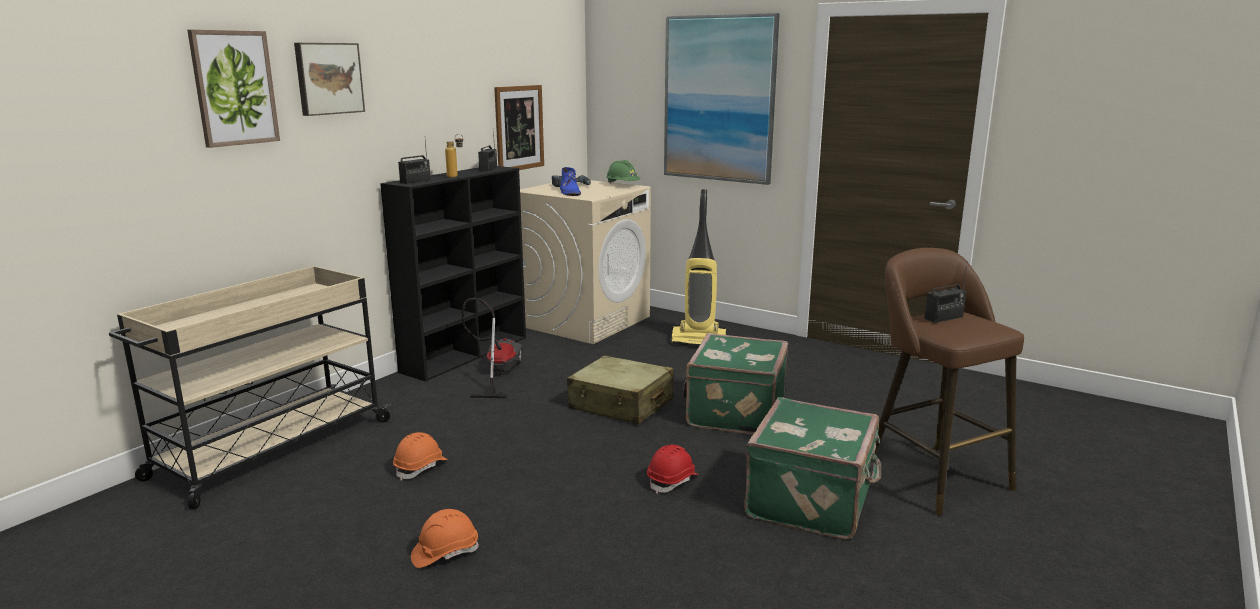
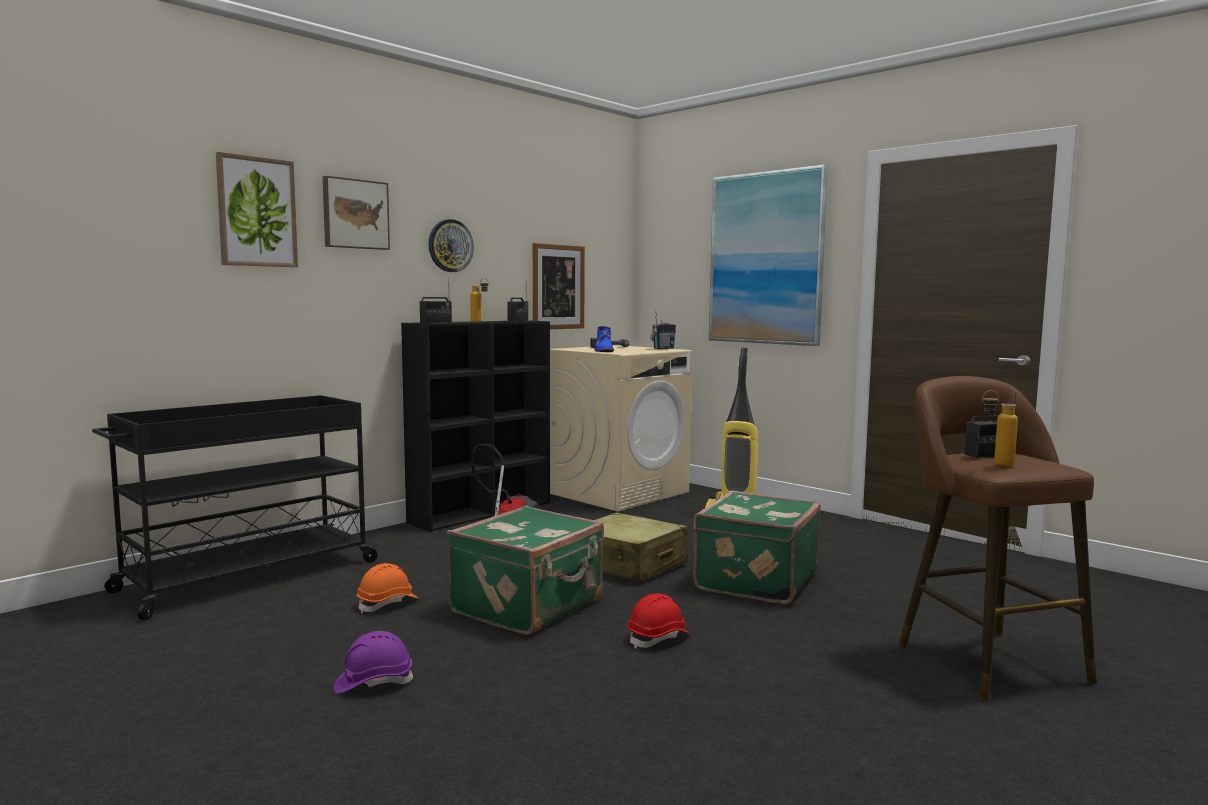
camera: 10 degrees right, 10 degrees down
(270, 449) = (246, 577): beige cart -> black cart
(419, 99) = (450, 246): none -> wall clock
(445, 553) = (373, 683): orange hard hat -> purple hard hat
(623, 185) = (663, 348): green hard hat -> radio
(812, 501) = (822, 672): green suitcase -> green suitcase (530, 606)
(951, 330) = (995, 464): none -> bottle

